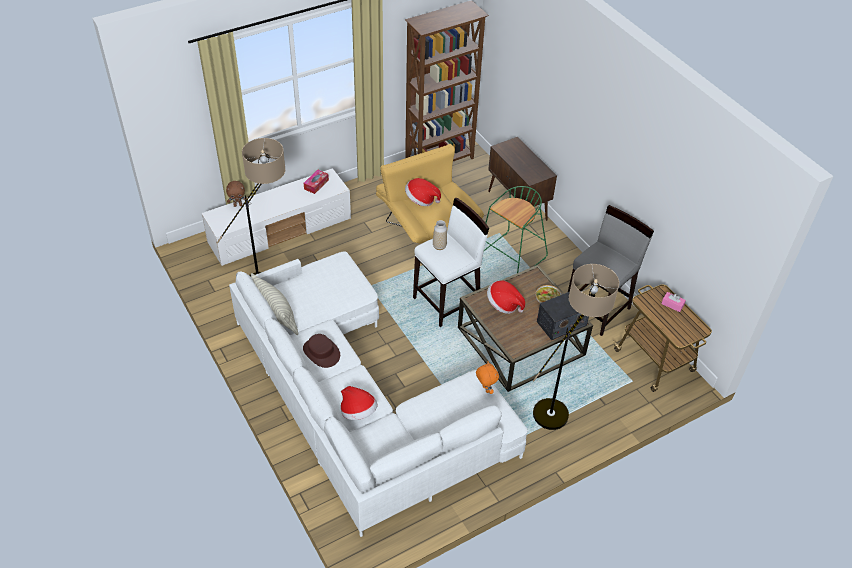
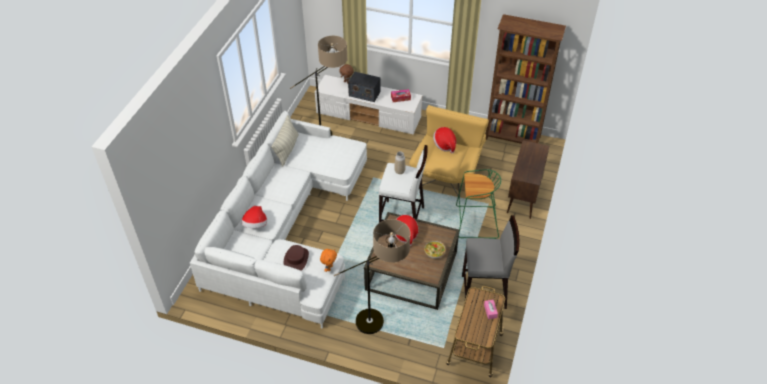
camera: 50 degrees right, 0 degrees up
(321, 352) = (280, 183): brown hat -> brown hat (296, 259)
(561, 323) = (422, 271): radio -> radio (364, 93)

